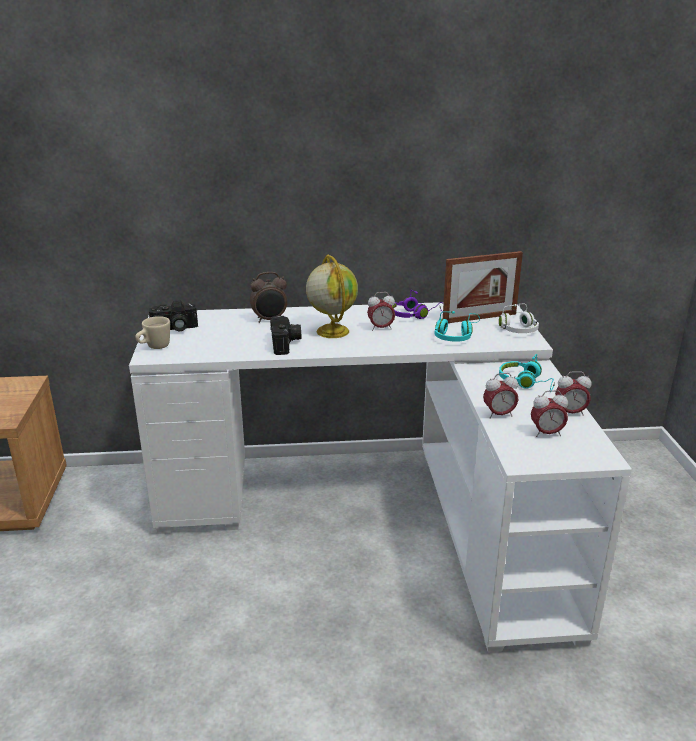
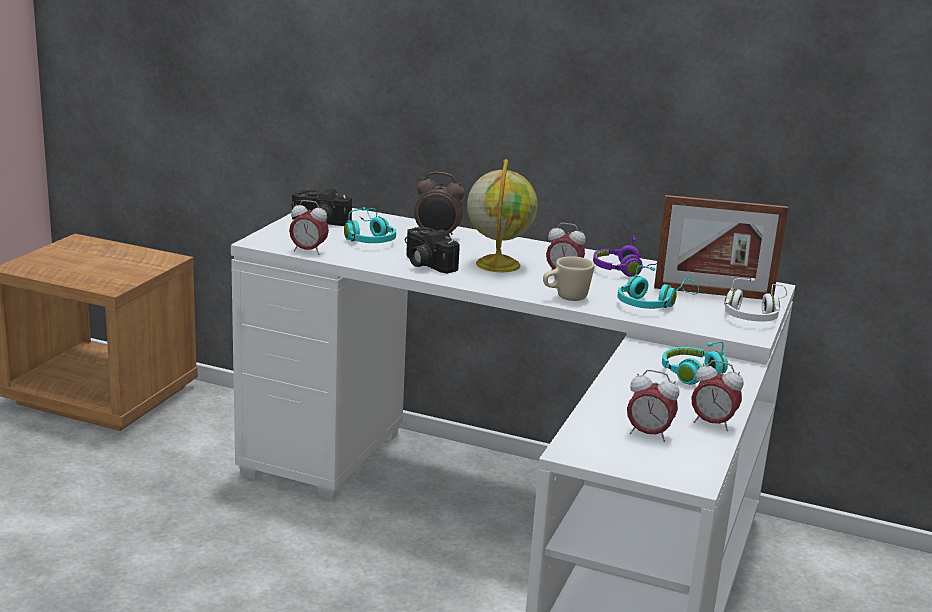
camera: 25 degrees right, 5 degrees down
(154, 347) = (276, 234): beige mug -> beige mug (565, 297)
(225, 333) = (369, 238): none -> turquoise headphones
(286, 344) = (425, 264): camera -> camera turned 120 degrees clockwise
(499, 415) = (611, 400): alarm clock -> alarm clock (308, 251)

